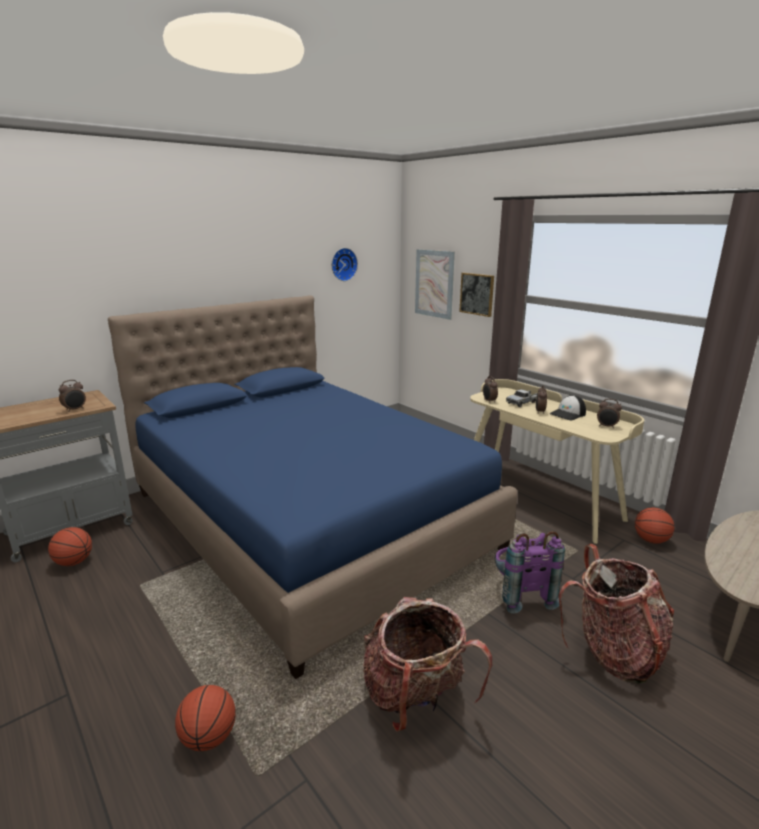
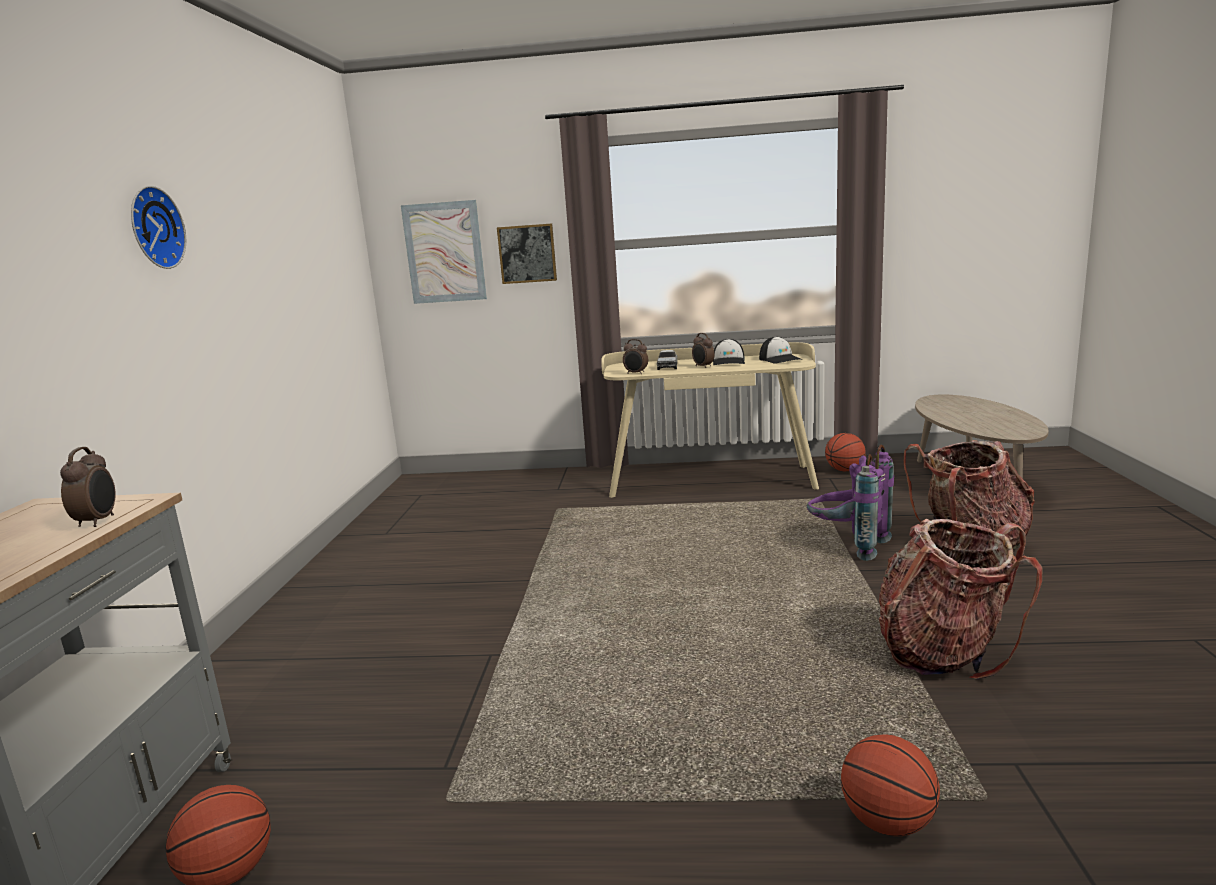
camera: 45 degrees left, 5 degrees down
(308, 519) = (525, 605): blue bed -> none
(343, 264) = (316, 228): wall clock -> wall clock (153, 228)
(606, 426) = (780, 359): alarm clock -> cap

